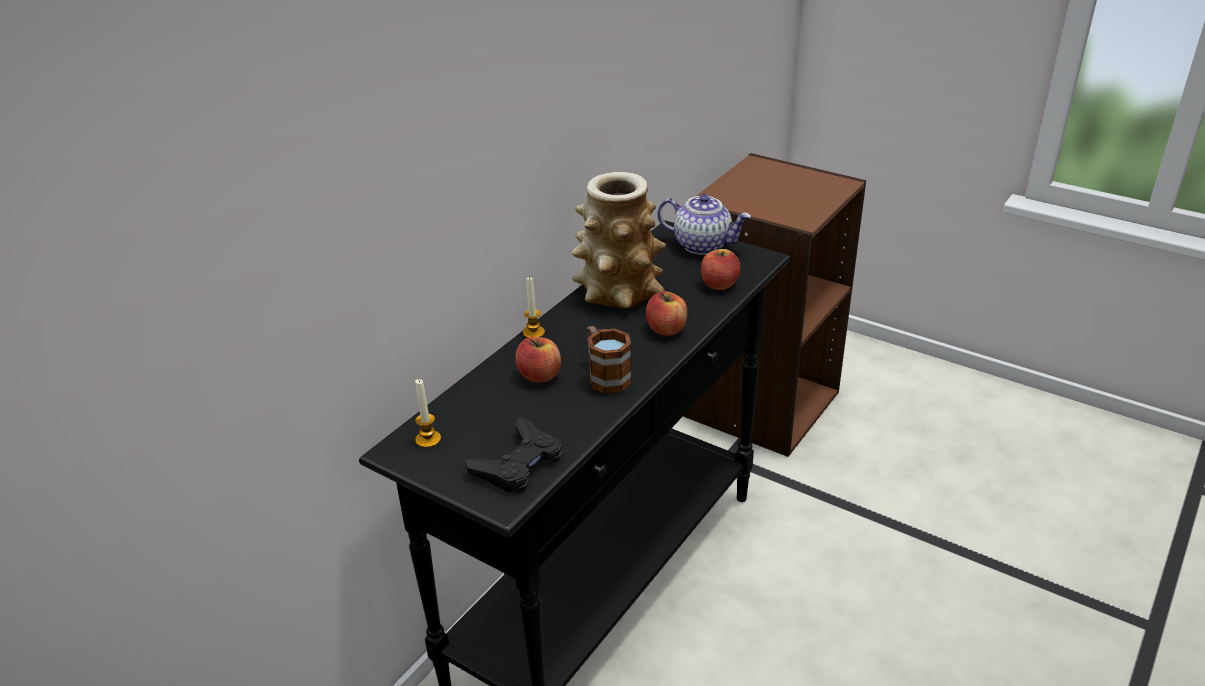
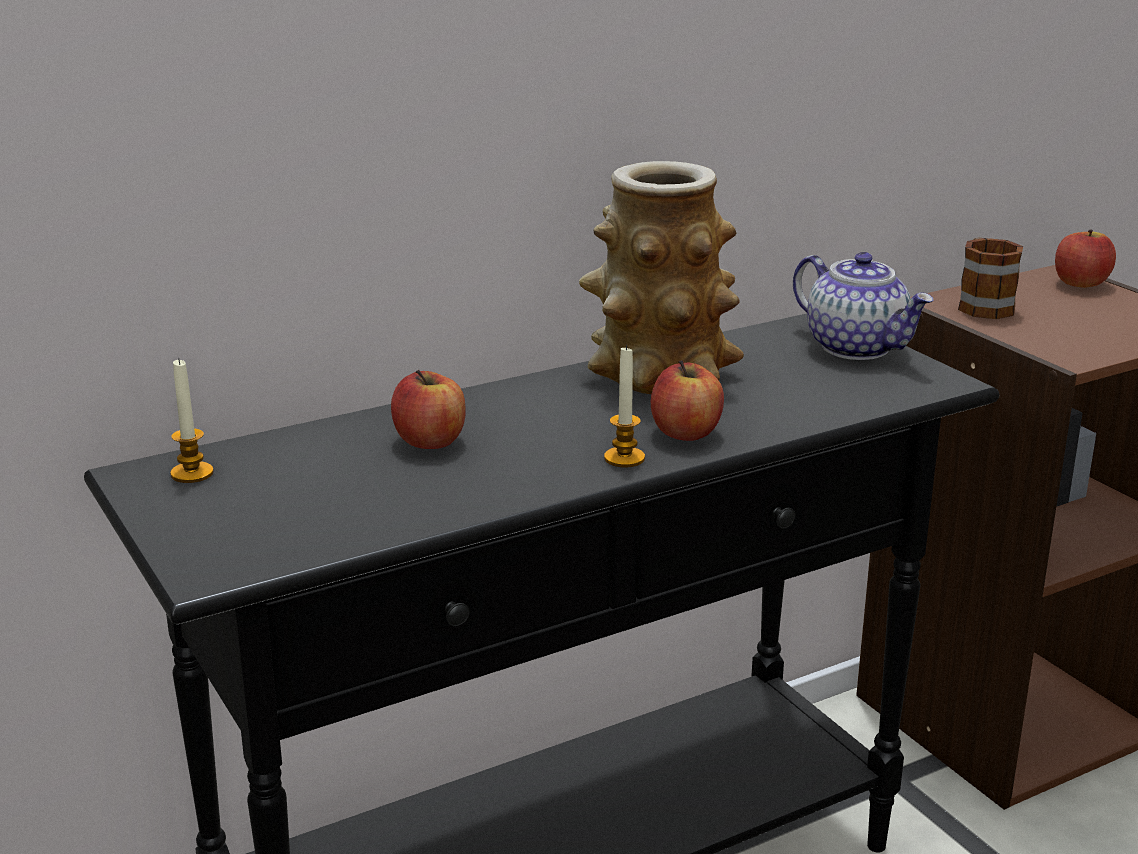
camera: 25 degrees right, 10 degrees down
(518, 464) = (278, 534): black game controller -> none
(533, 333) = (478, 392): candle -> candle (624, 458)
(605, 375) = (527, 464): mug -> mug (982, 304)
(719, 284) = (833, 398): apple -> apple (1080, 283)

